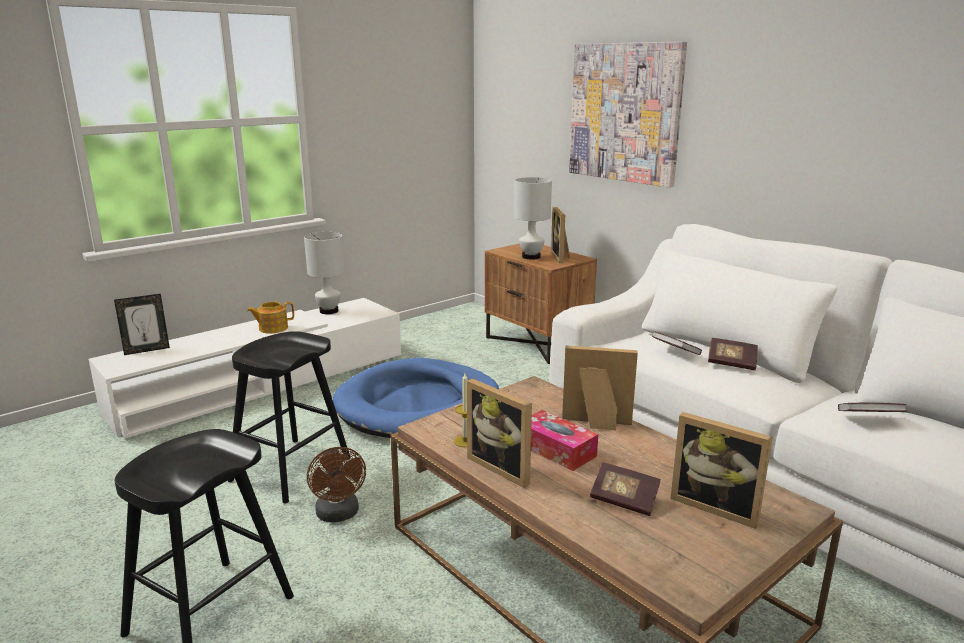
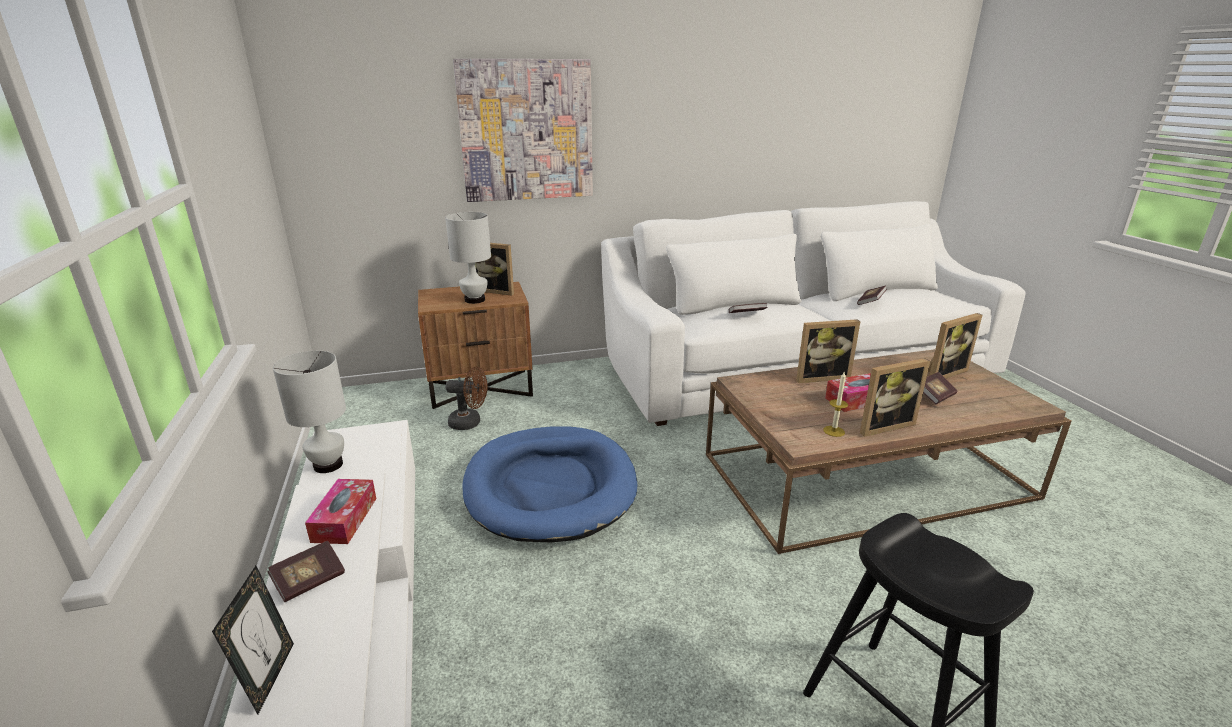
camera: 65 degrees left, 5 degrees up
(272, 328) = (344, 519): teapot -> tissue box
(290, 470) = (629, 610): black stool -> none
(339, 515) = (741, 587): brown fan -> brown fan (470, 423)
(596, 424) = (820, 376): picture frame -> picture frame turned 135 degrees counterclockwise
(731, 363) = (775, 307): book -> book (309, 581)

